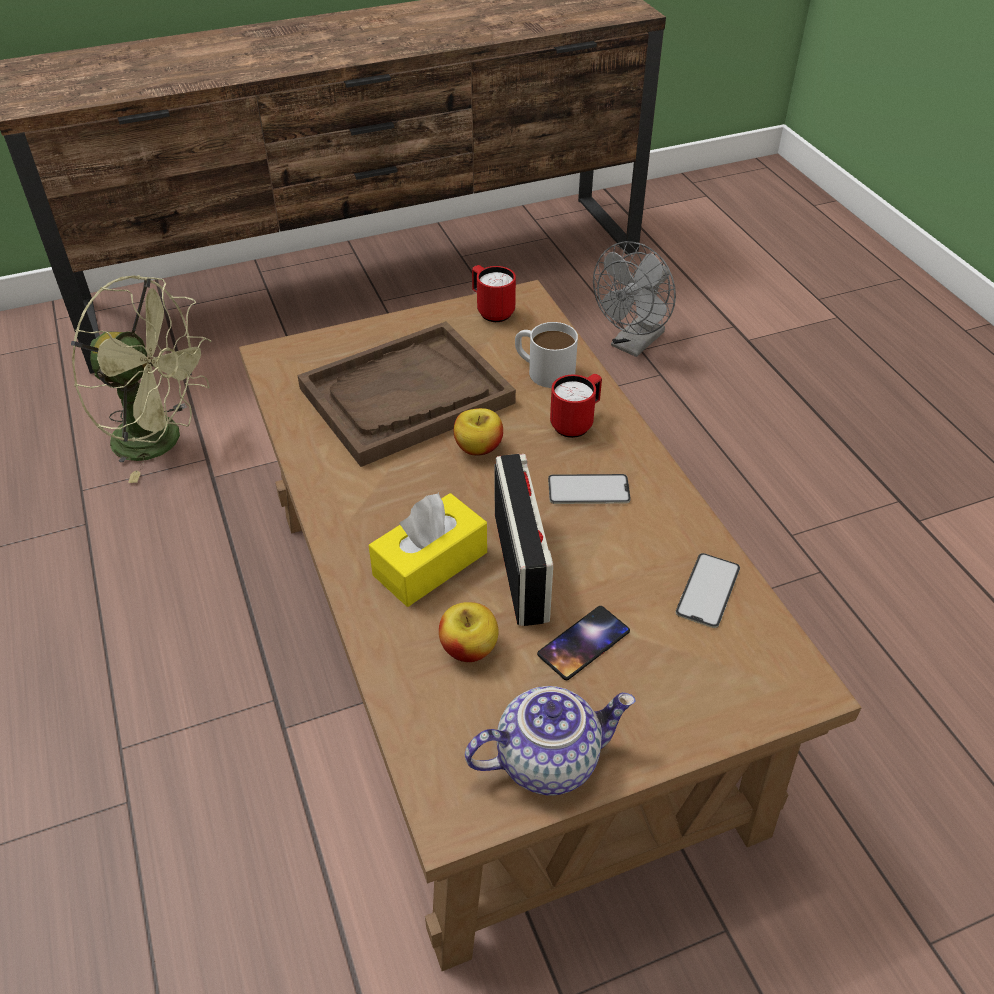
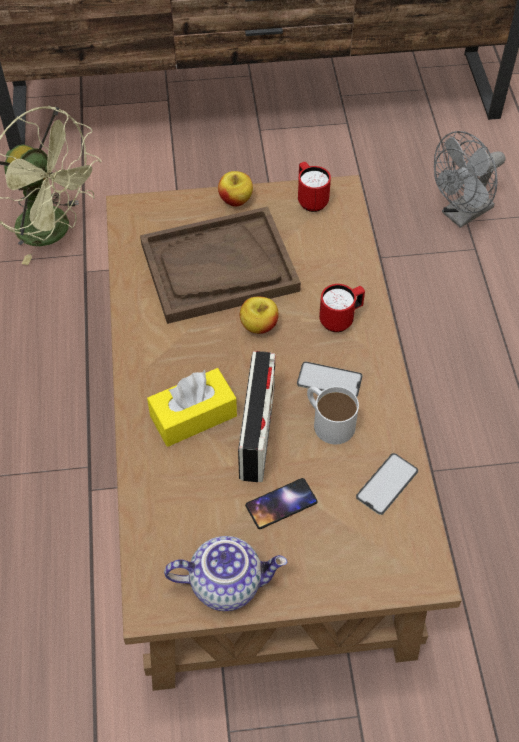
camera: 15 degrees right, 10 degrees up
(469, 648) = (200, 488): apple -> apple (235, 199)
(543, 370) = (332, 264): white mug -> white mug (328, 420)

